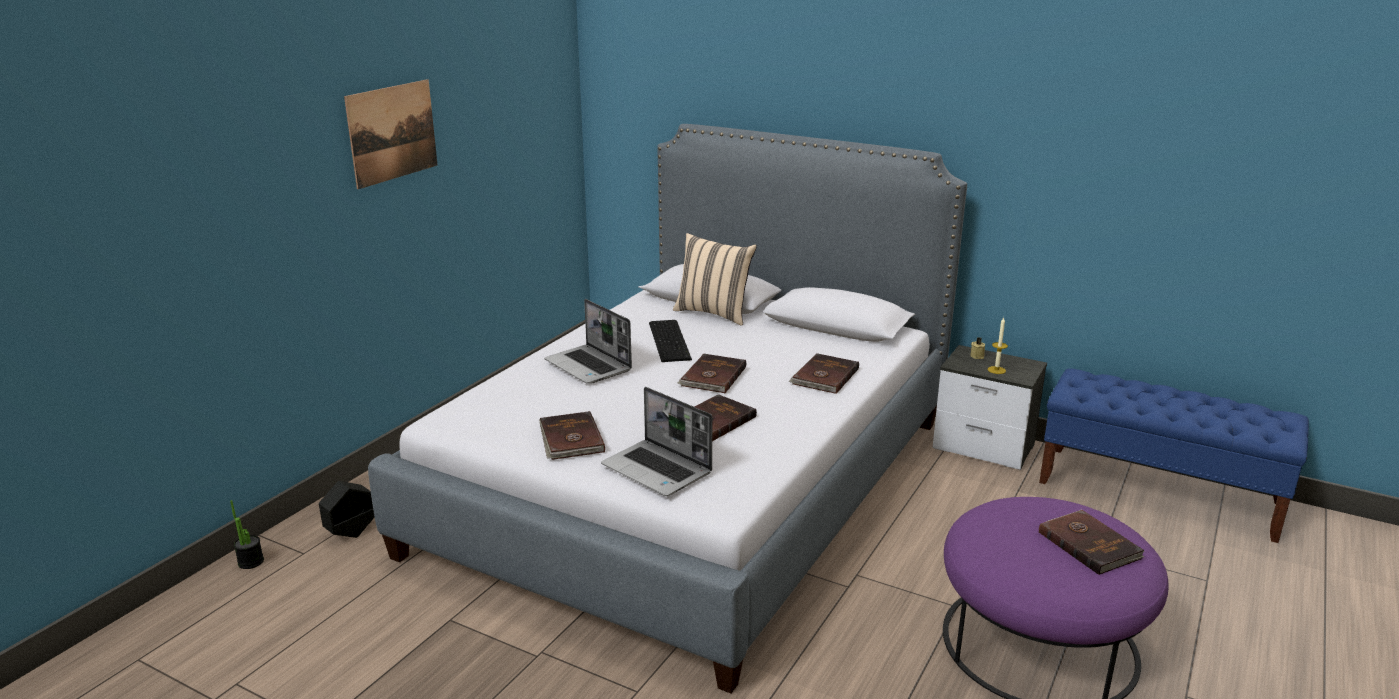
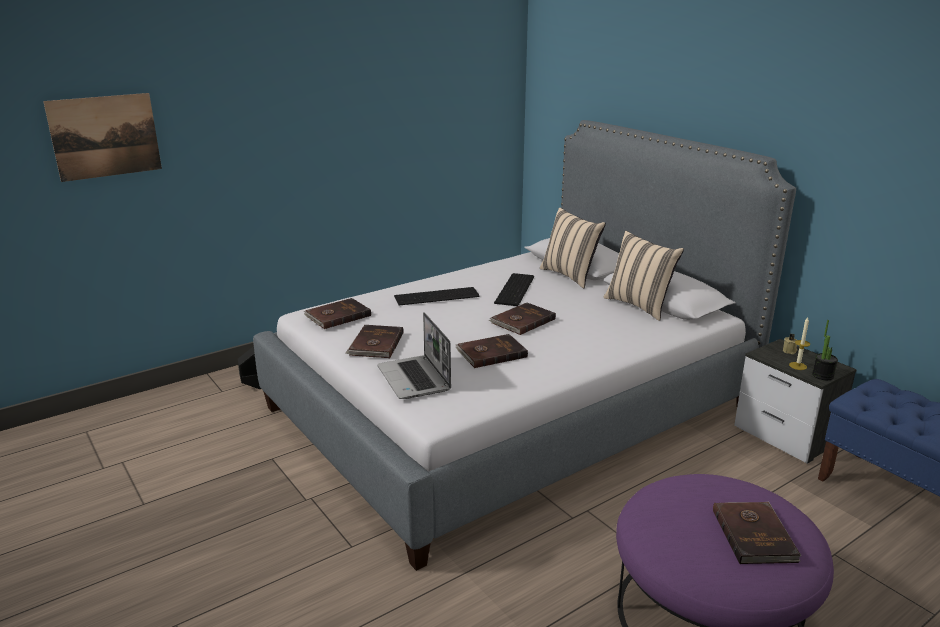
camera: 25 degrees right, 0 degrees up
(251, 562) = (189, 389): potted plant -> potted plant (822, 375)
(392, 132) = (341, 104): picture -> picture (105, 136)
(589, 366) = (438, 297): laptop -> keyboard
(817, 335) = (639, 305): none -> beige pillow
(824, 376) = (613, 338): brown book -> brown book (337, 316)

